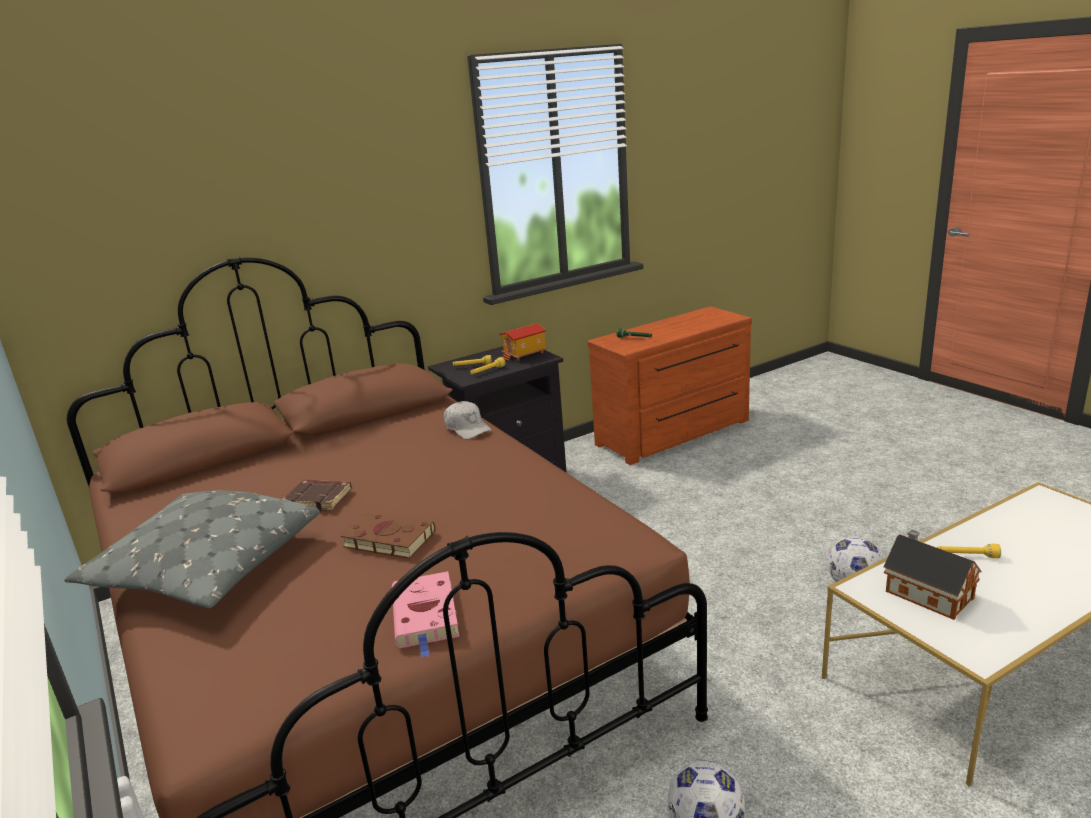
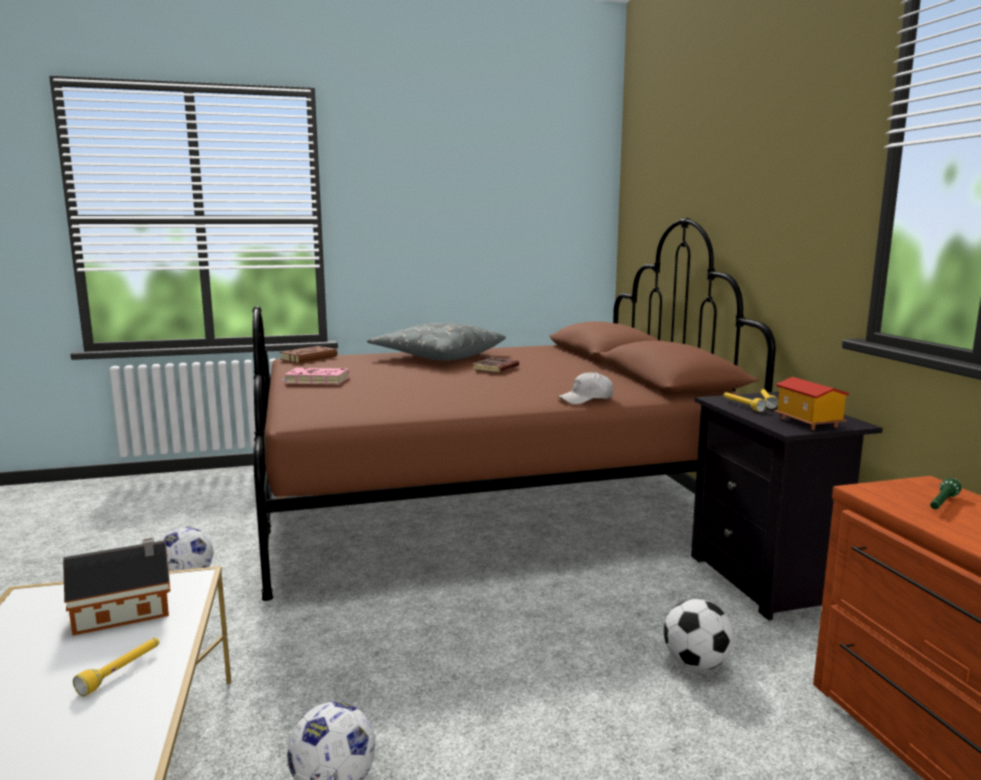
camera: 105 degrees right, 10 degrees down
(386, 539) = (414, 378): brown book -> brown book (310, 358)
(635, 496) = (696, 663): none -> football

